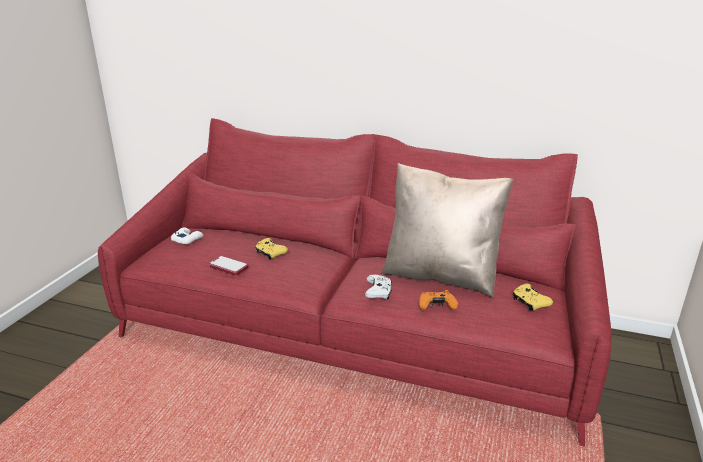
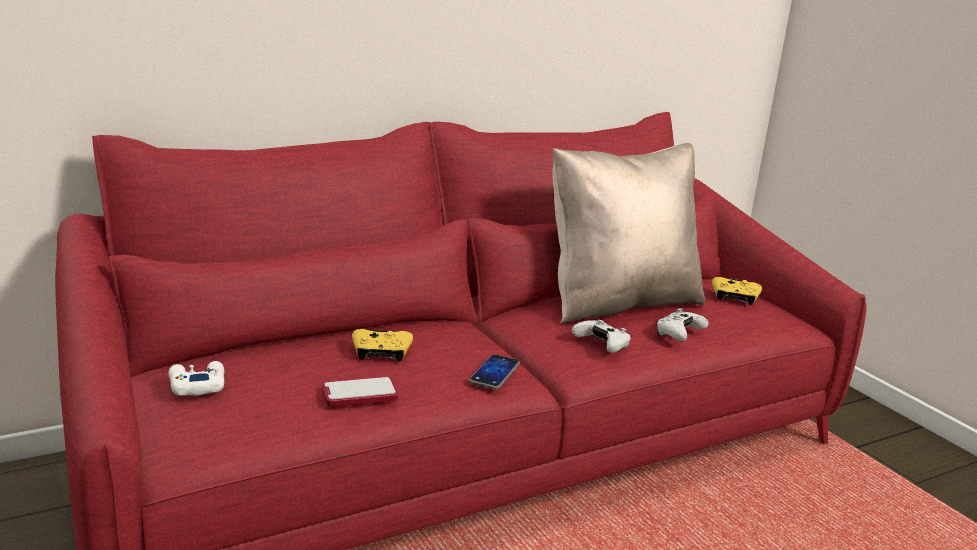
camera: 50 degrees left, 5 degrees down
(298, 282) = (494, 373): none -> phone
(436, 306) = (678, 334): orange game controller -> white game controller

